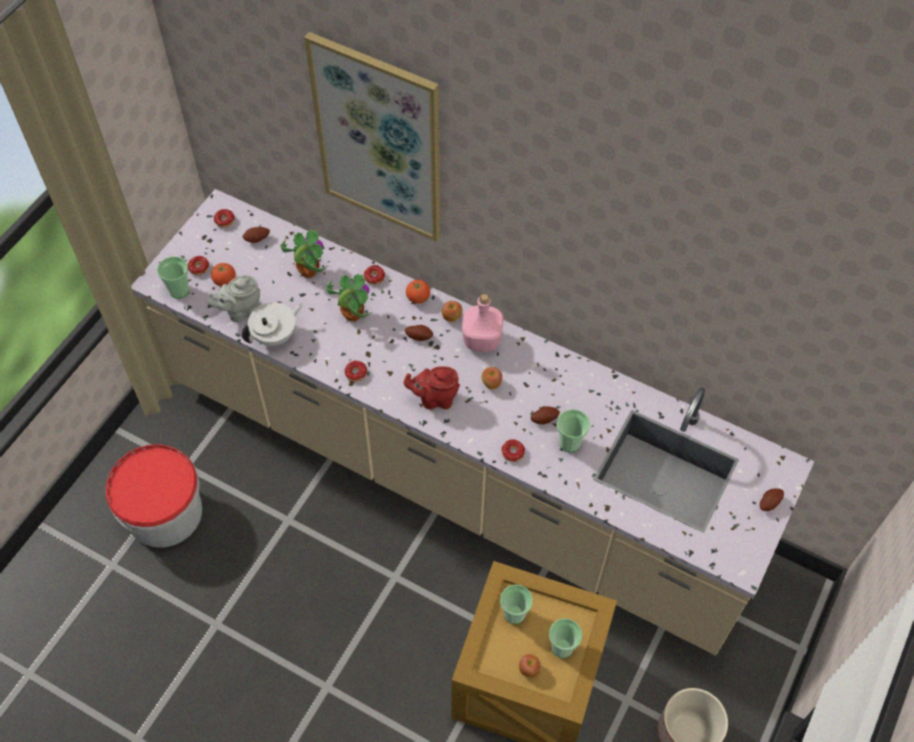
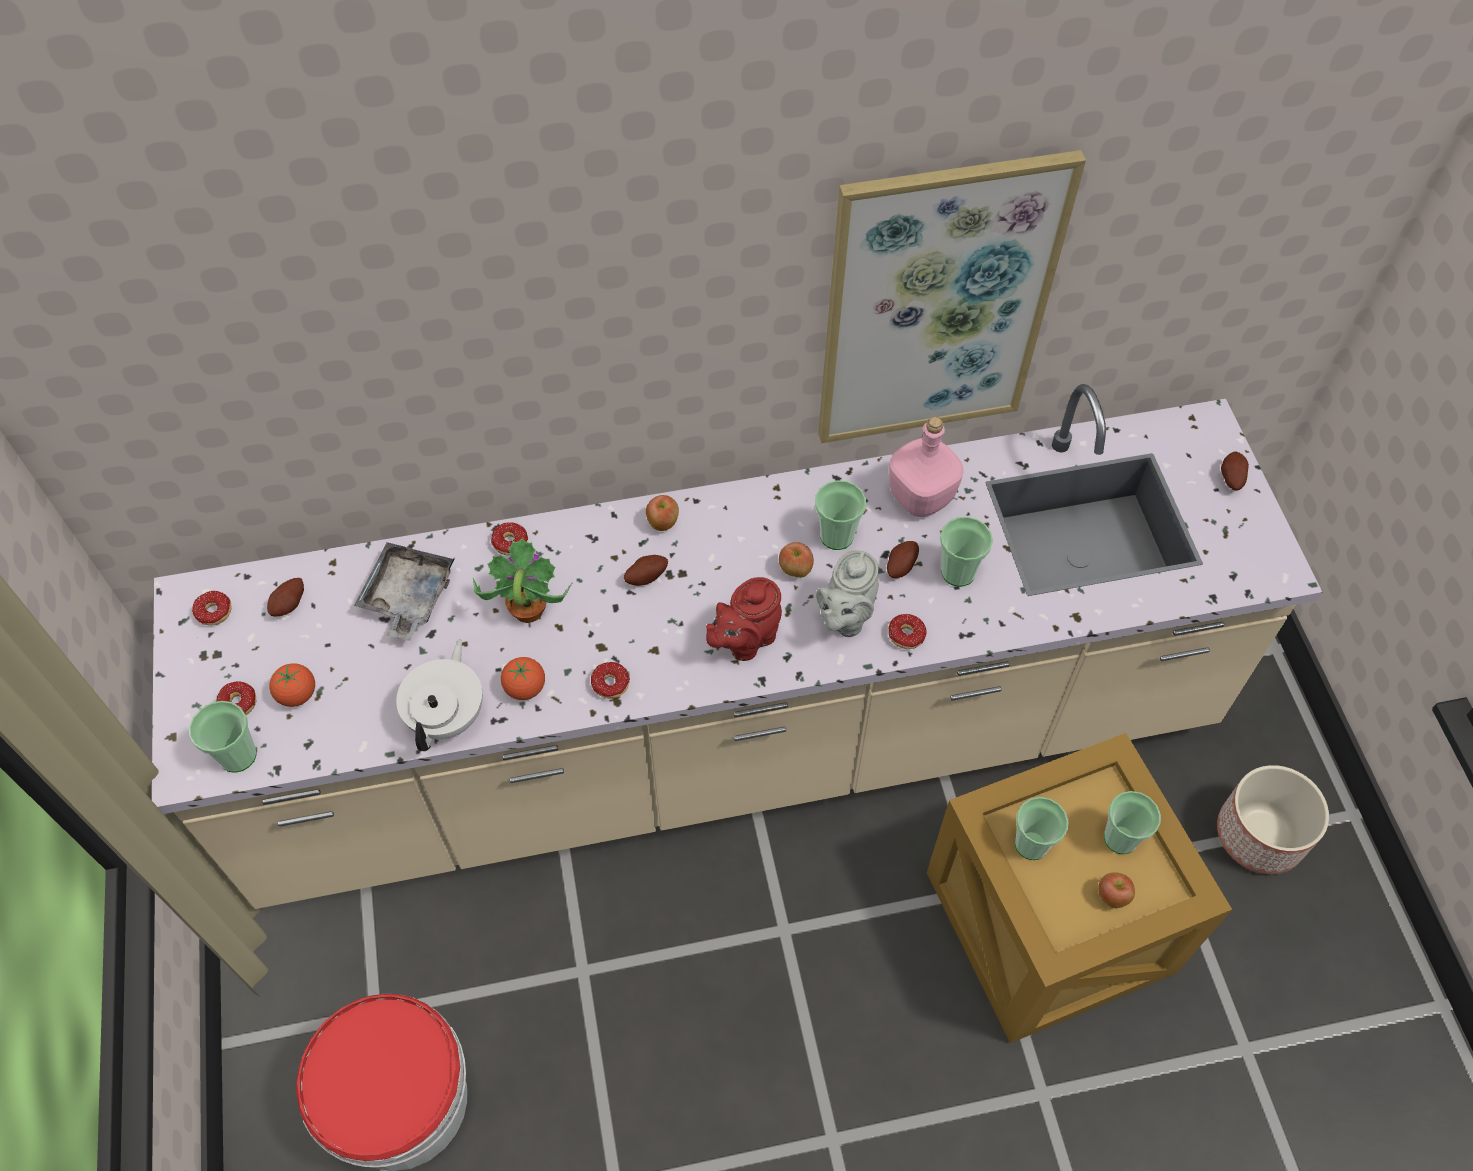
camera: 40 degrees left, 0 degrees up
(240, 311) = (363, 718): grey teapot -> grey teapot (845, 617)
(308, 271) = (408, 597): potted plant -> grey tray
(379, 139) = (457, 306): picture -> picture (936, 304)
(418, 298) = (595, 529): tomato -> tomato (525, 688)
(482, 341) = (731, 526): pink bottle -> pink bottle (921, 498)
(528, 382) = (836, 536): none -> cup

